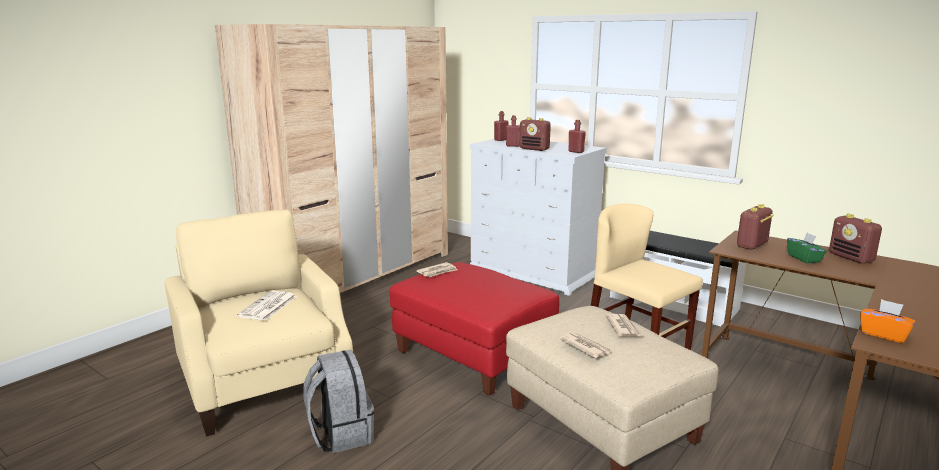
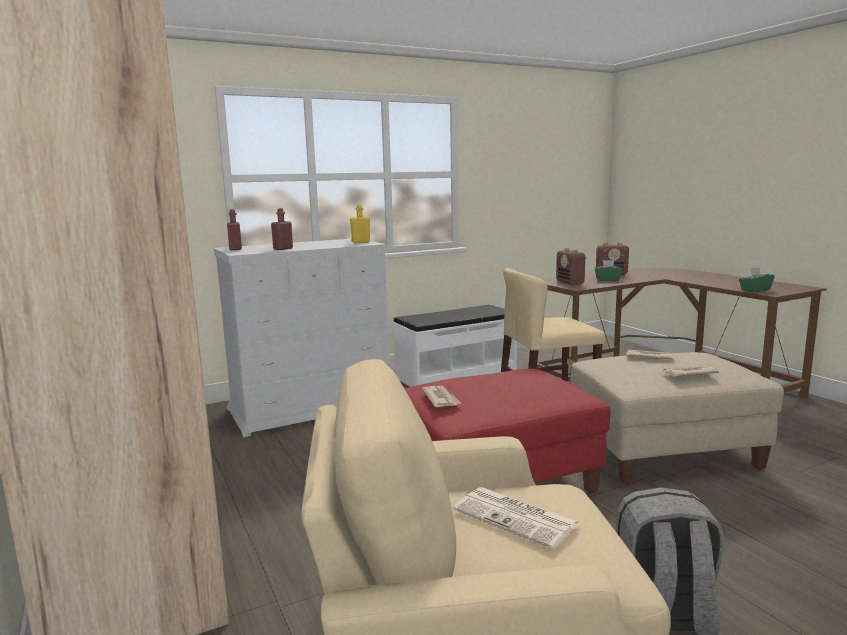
camera: 65 degrees left, 5 degrees down
(534, 149) = (319, 246): radio -> none
(576, 152) = (360, 242): red bottle -> yellow bottle
(884, 334) = (755, 290): orange tissue box -> green tissue box

